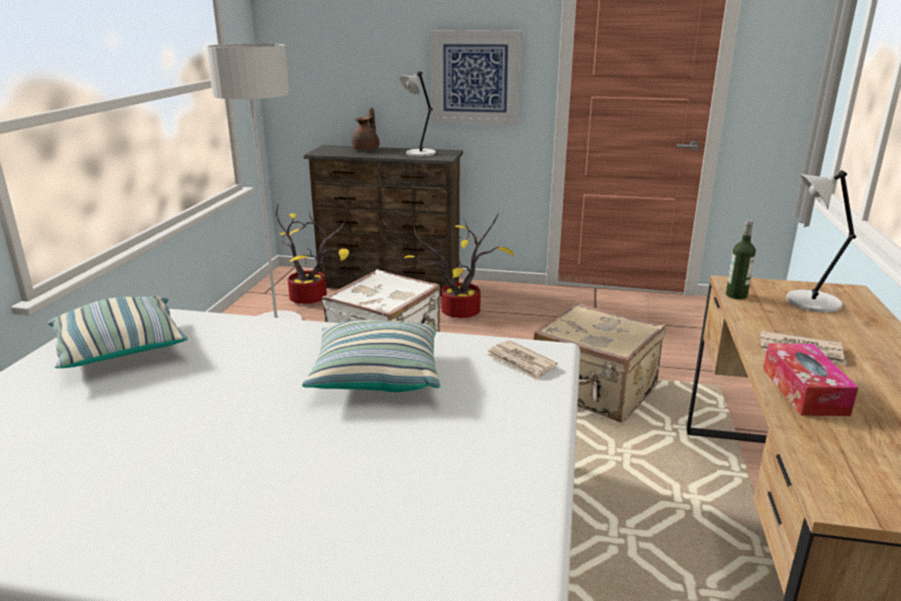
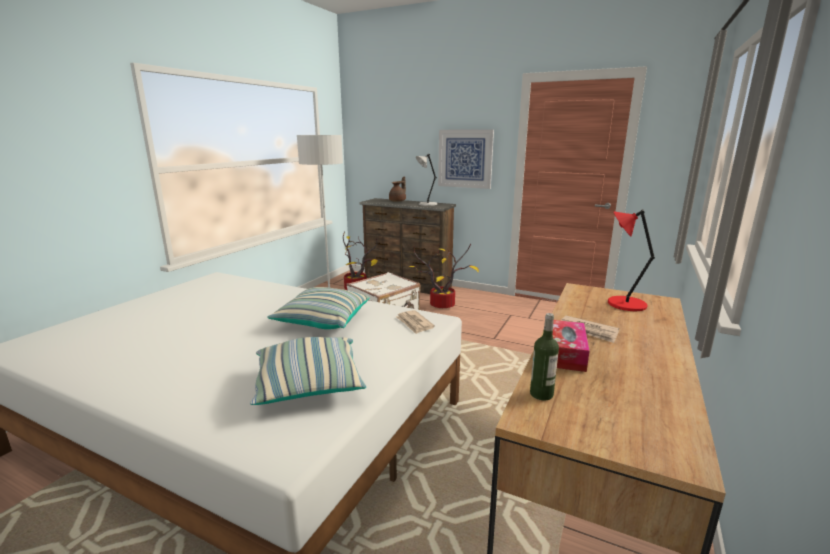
camera: 15 degrees right, 5 degrees down
(121, 350) = (202, 294): pillow -> pillow (309, 386)
(594, 392) = (502, 361): beige suitcase -> none
(736, 295) = (573, 295): bottle -> bottle (541, 394)
(809, 302) = (624, 304): grey table lamp -> red table lamp

